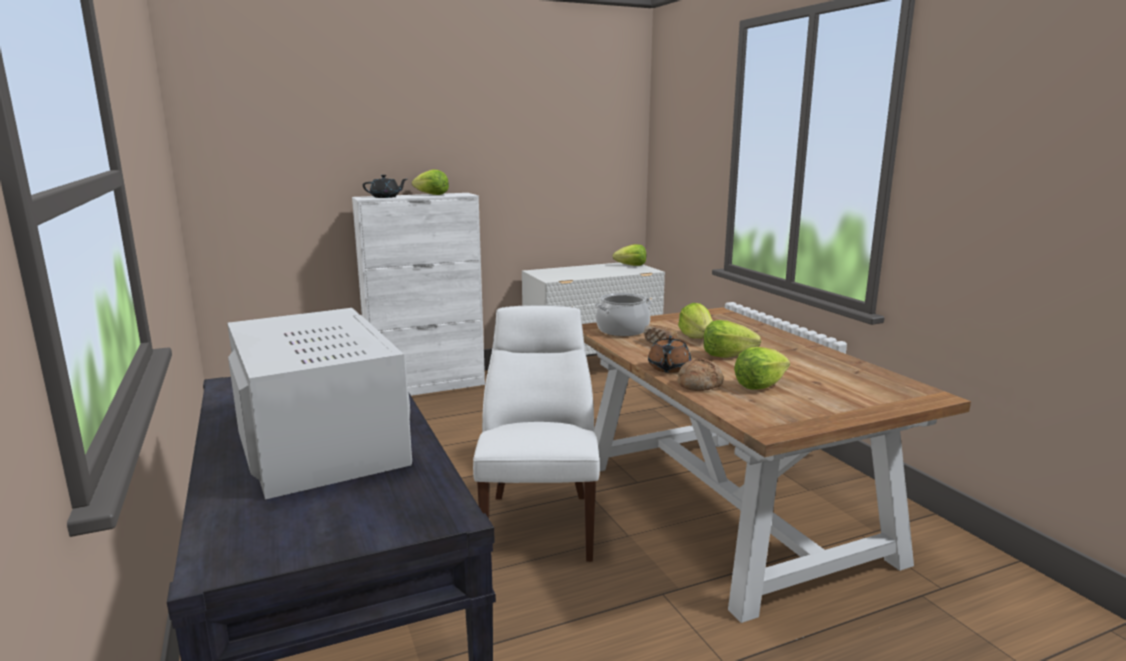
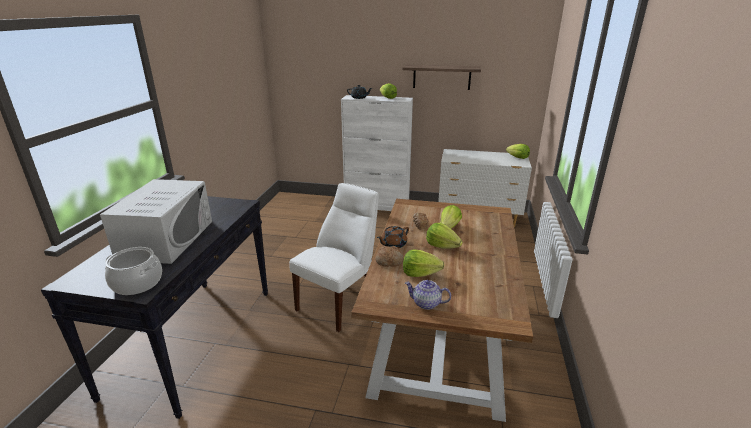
camera: 35 degrees right, 10 degrees up
(507, 157) = (441, 77): none -> shelf
(622, 330) = (417, 209): cooking pot -> cooking pot (137, 283)
(826, 409) = (426, 303): none -> teapot

